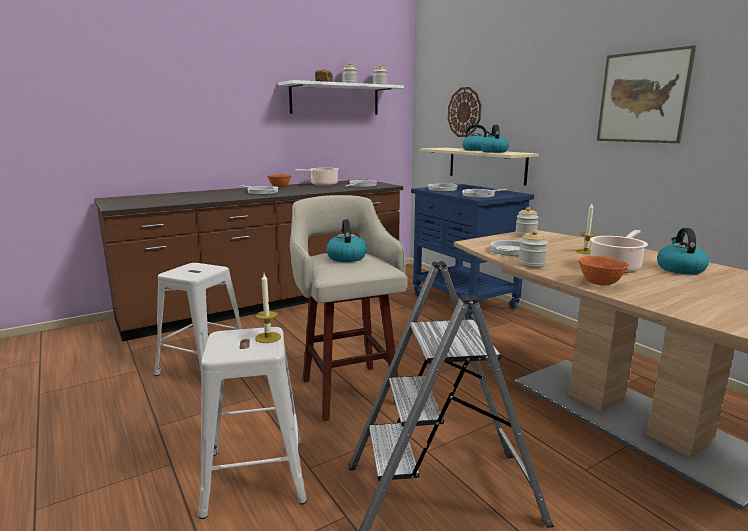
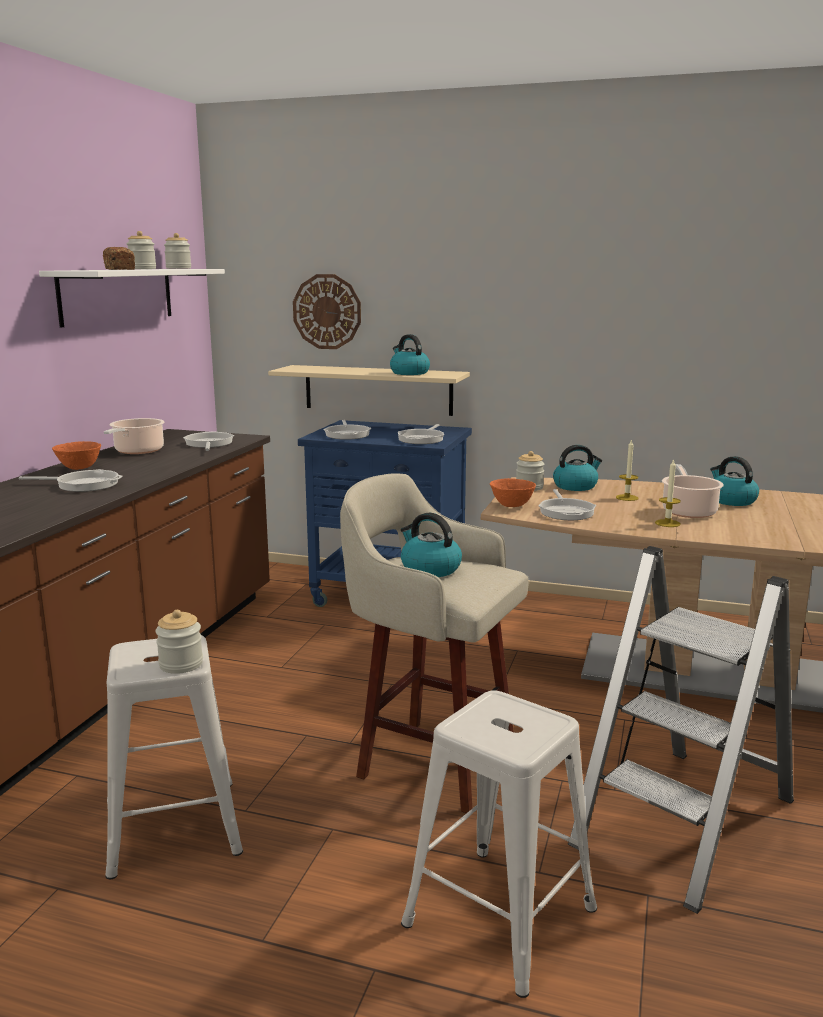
camera: 40 degrees left, 0 degrees up
(268, 337) = (516, 706): candle -> candle (667, 523)
(475, 150) = (367, 370): kettle -> kettle (575, 486)
(531, 265) = (623, 527): jar -> jar (181, 664)
(600, 283) = (717, 533): orange bowl -> orange bowl (512, 505)
(642, 97) = (611, 304): picture -> none

